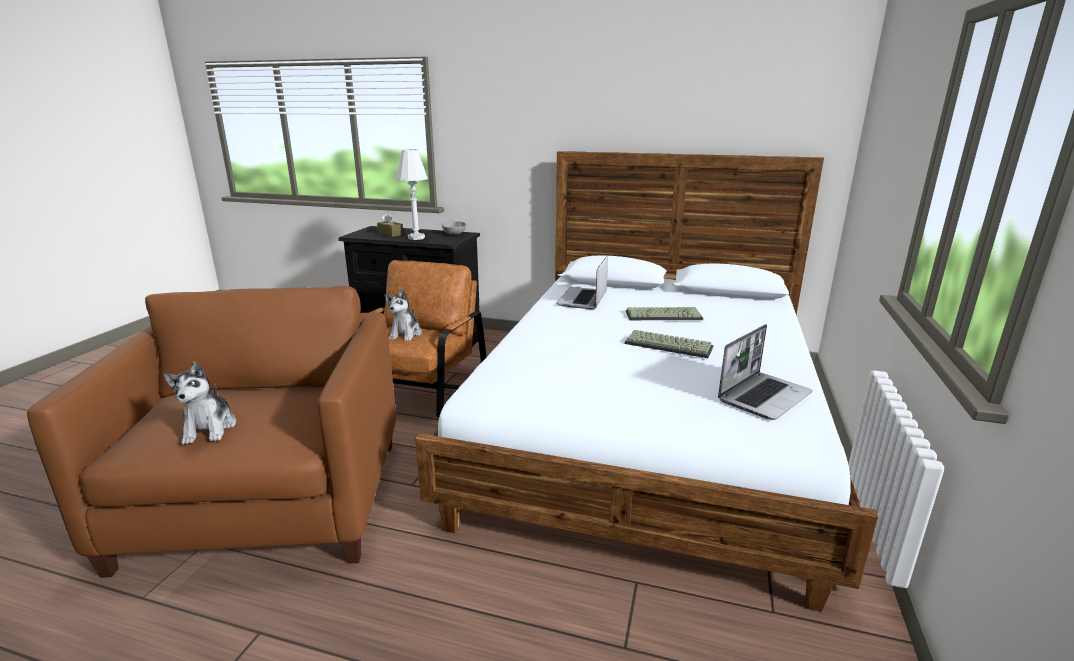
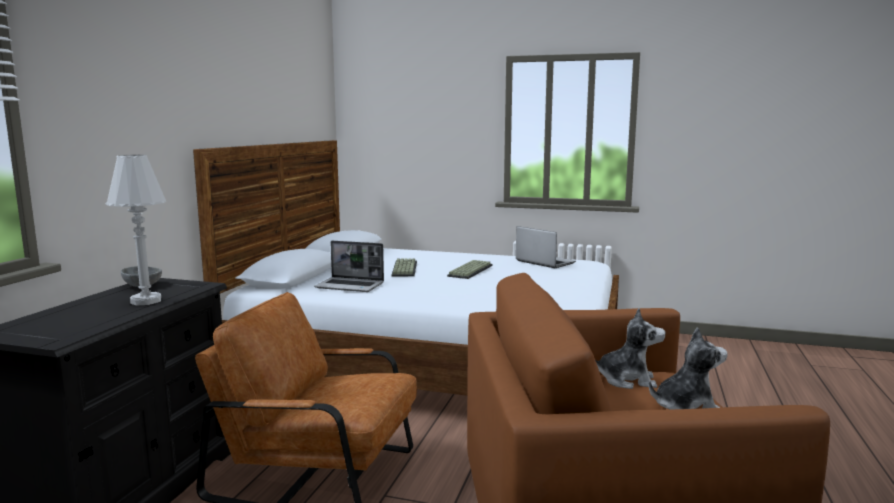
camera: 90 degrees left, 10 degrees down
(390, 234) = (85, 317): brown tissue box -> none
(406, 334) = (348, 386): plush toy -> plush toy (627, 380)

